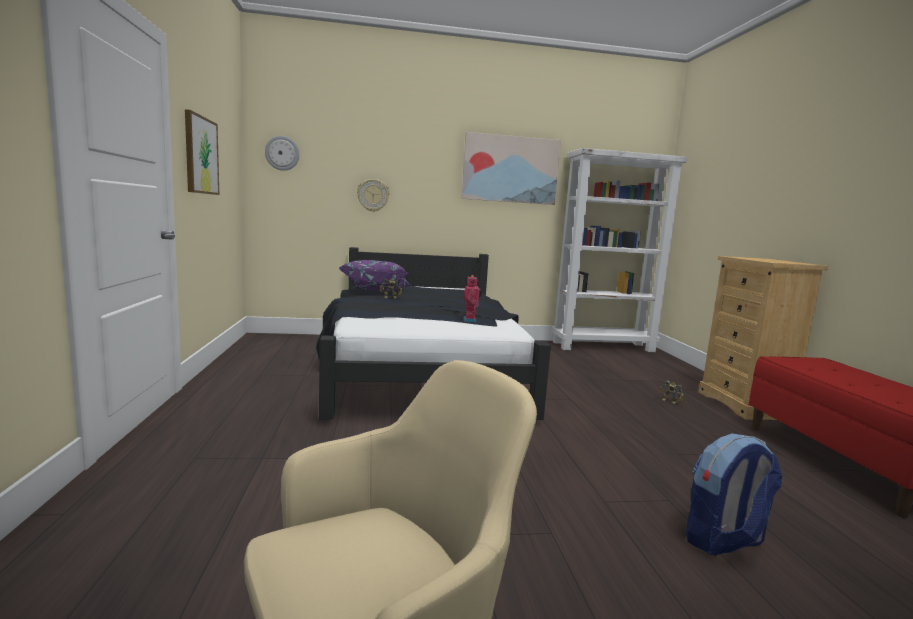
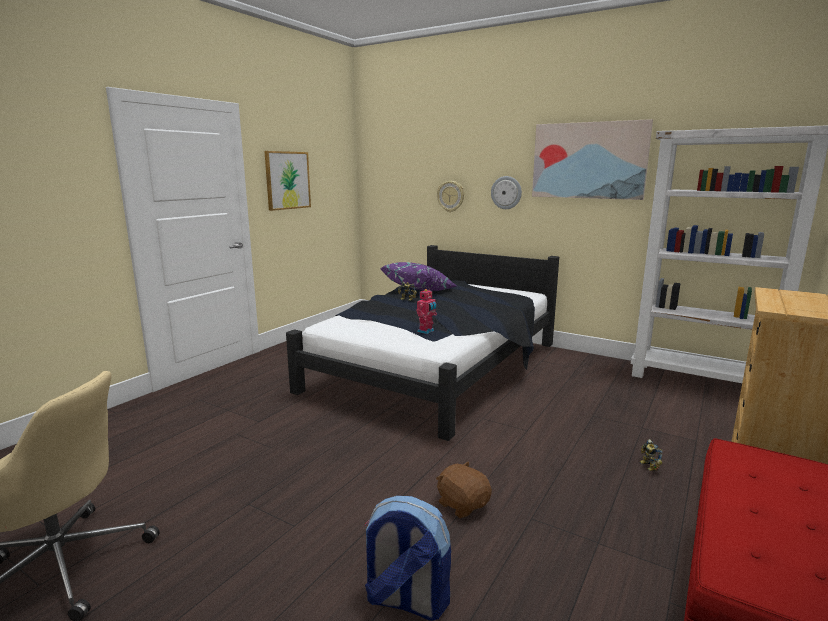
camera: 40 degrees right, 5 degrees up
(282, 153) = (382, 163): wall clock -> wall clock (506, 192)
(629, 462) = (463, 504): none -> brown plush toy

